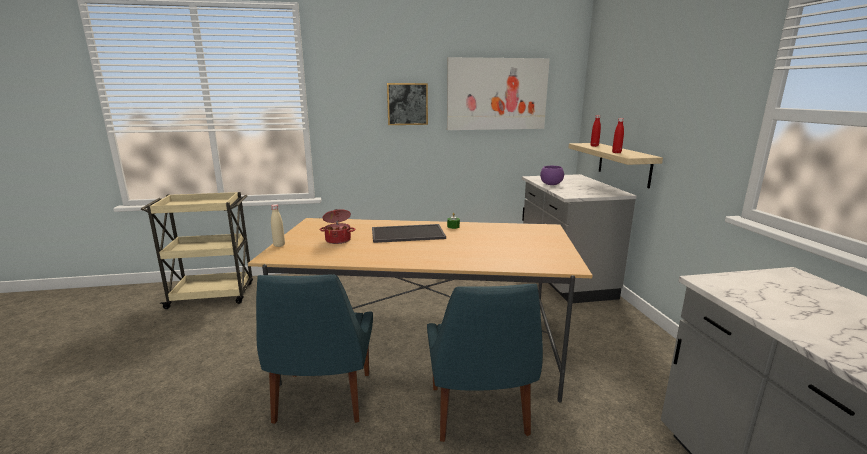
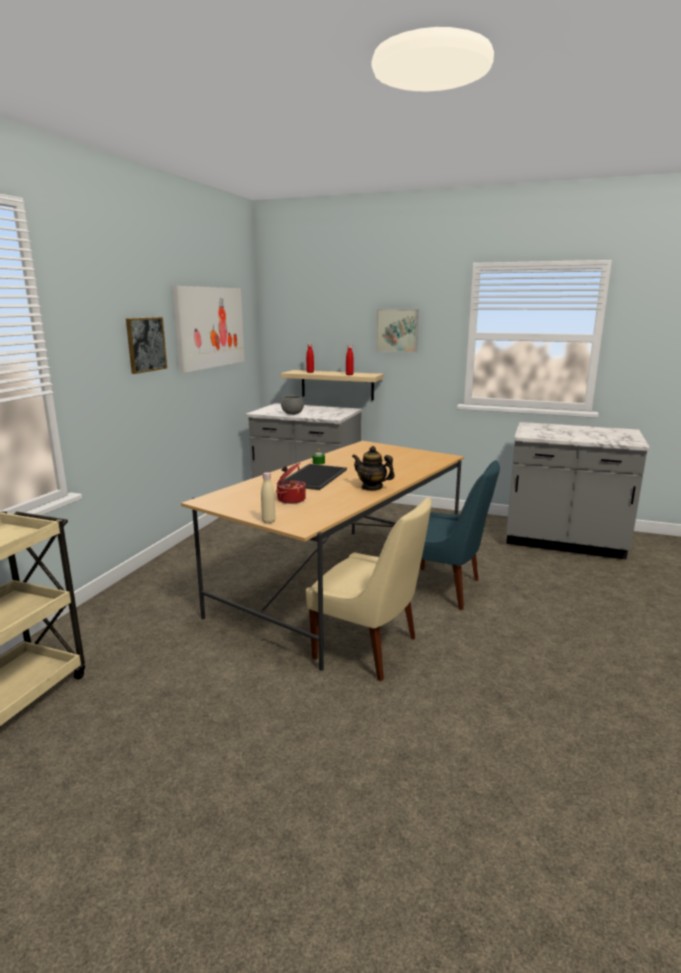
camera: 60 degrees left, 0 degrees up
(322, 400) = (369, 649): blue chair -> beige chair
(402, 257) = (372, 487): none -> teapot
(550, 184) = (292, 414): purple bowl -> grey bowl
(684, 102) = (397, 330): none -> picture

